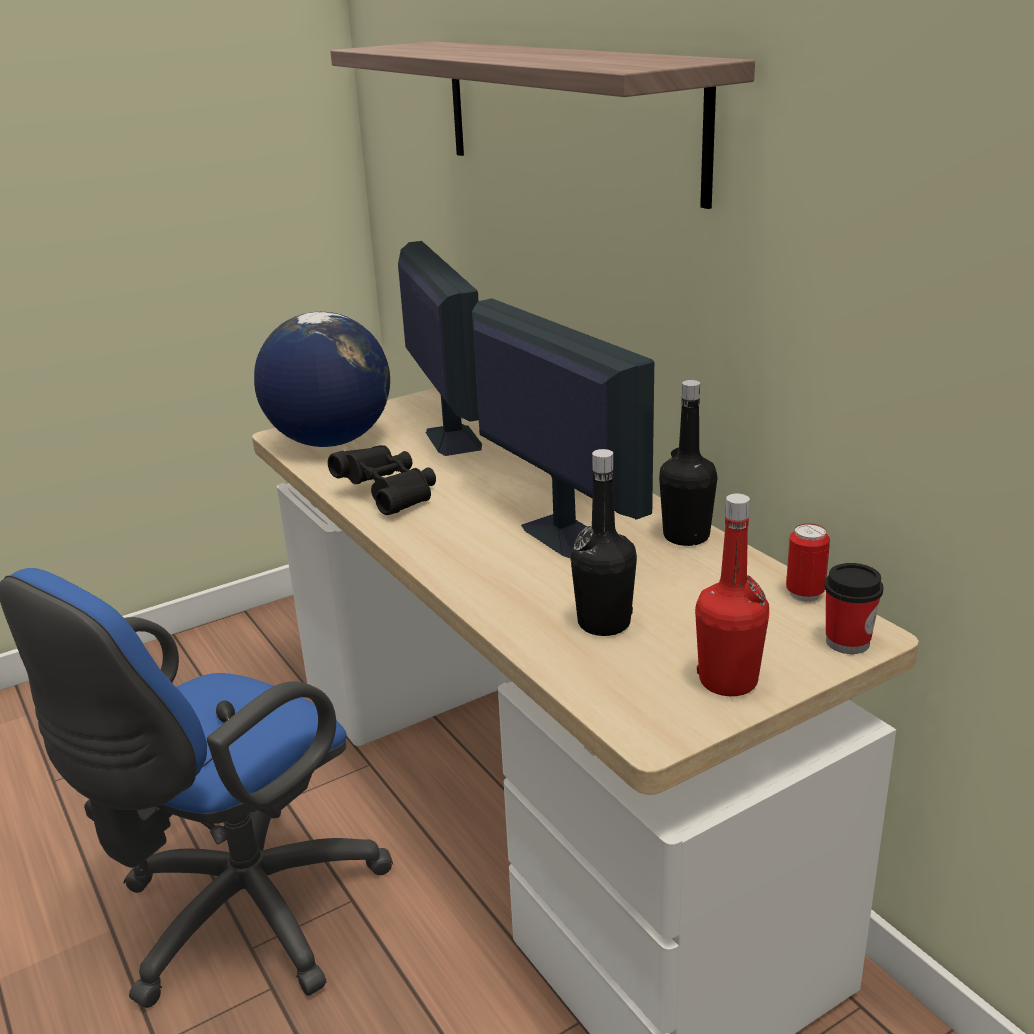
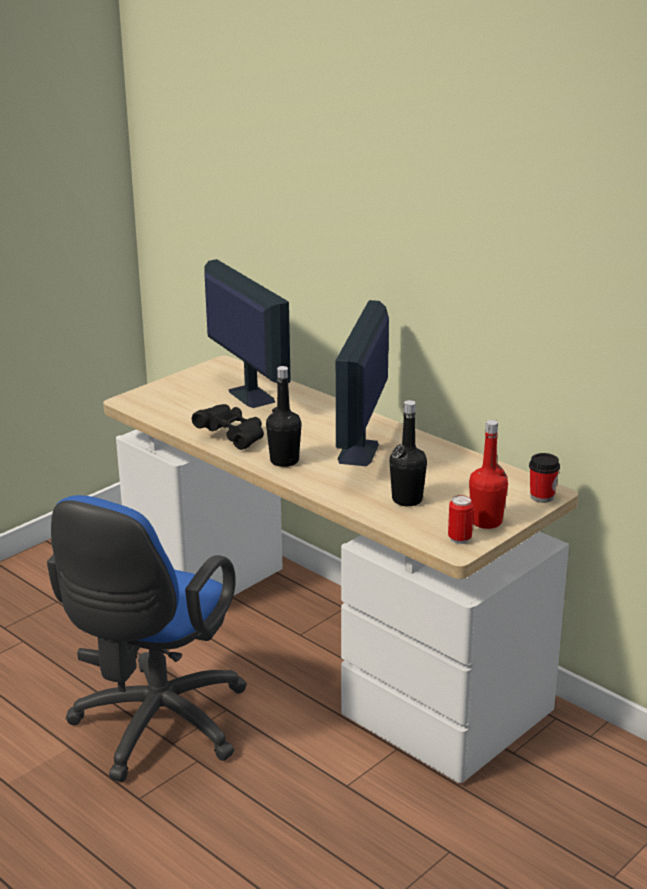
camera: 15 degrees left, 0 degrees up
(330, 441) = (165, 403): globe -> none
(562, 534) = (358, 452): monitor -> monitor turned 120 degrees counterclockwise
(565, 114) = (331, 185): shelf -> none
(686, 536) = (433, 447): black bottle -> black bottle (284, 461)
(804, 594) = (512, 474): can -> can (459, 539)

